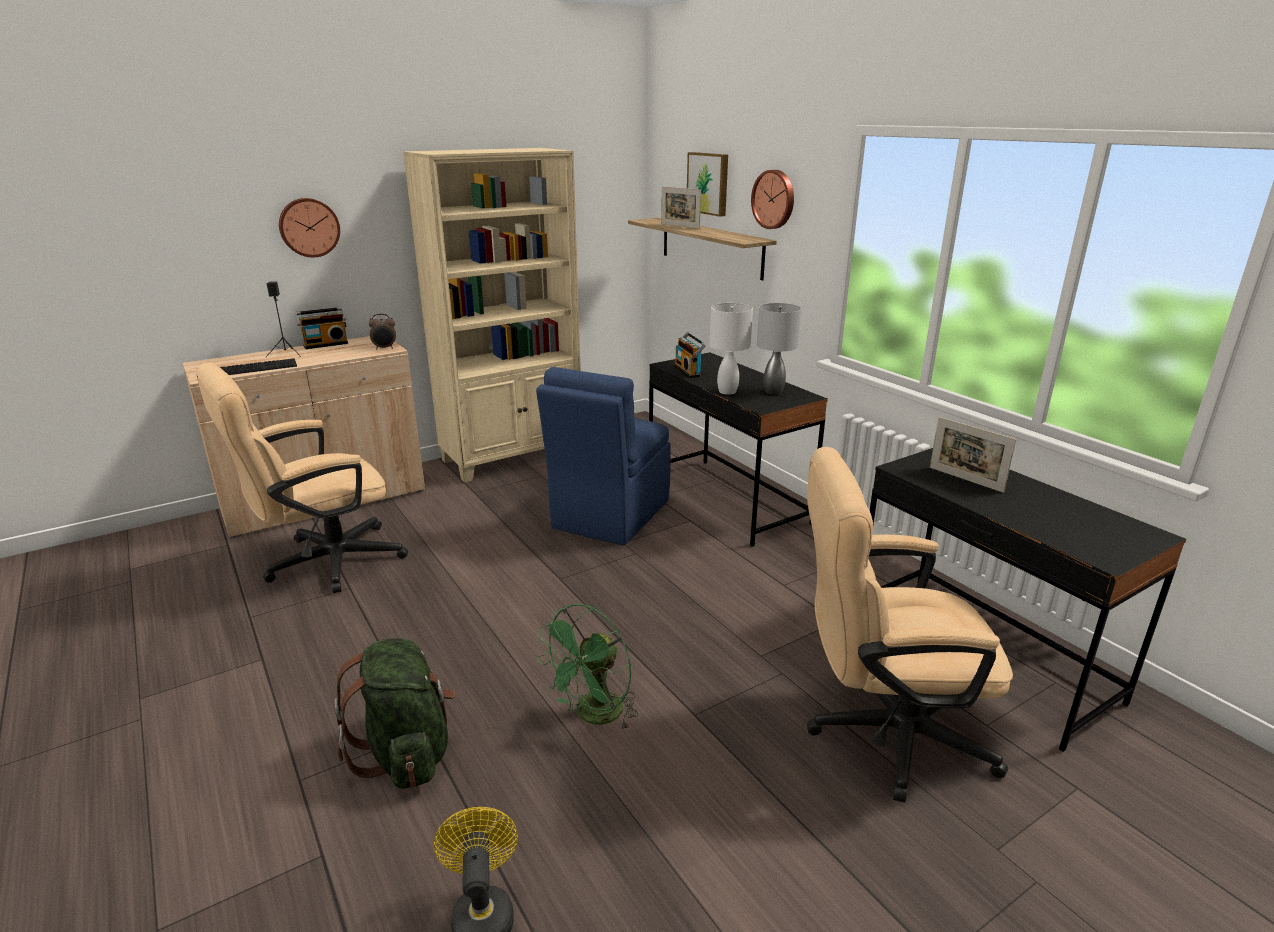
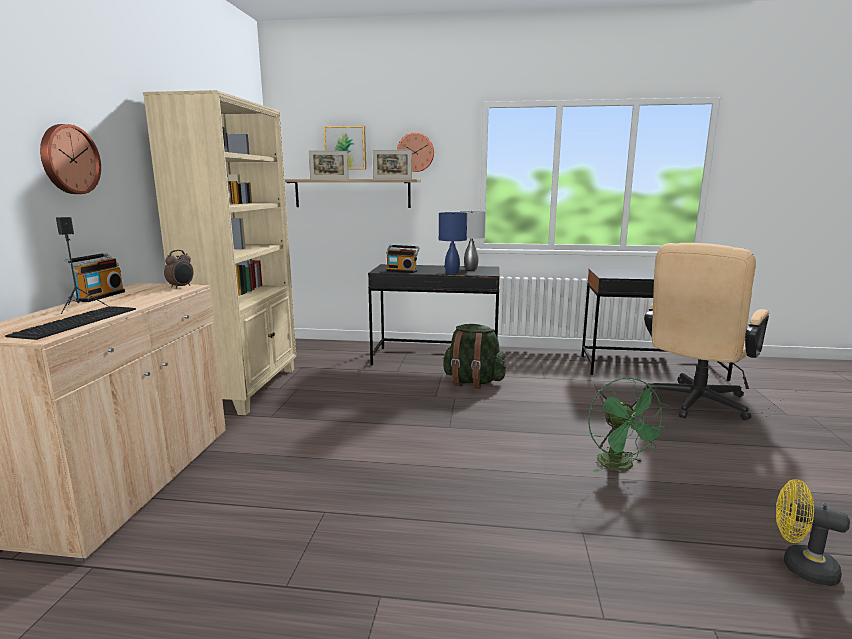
camera: 50 degrees left, 10 degrees down
(323, 563) = (255, 514): beige office chair -> none
(407, 753) = (606, 549): green backpack -> green backpack (472, 382)
(609, 515) = (395, 389): blue chair -> none
(727, 391) = (452, 273): white table lamp -> blue table lamp
(965, 479) = (632, 273): picture frame -> picture frame (392, 179)

